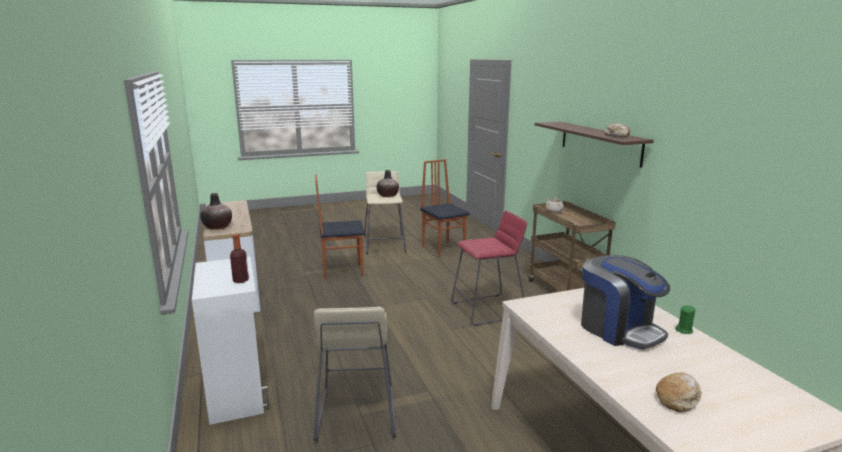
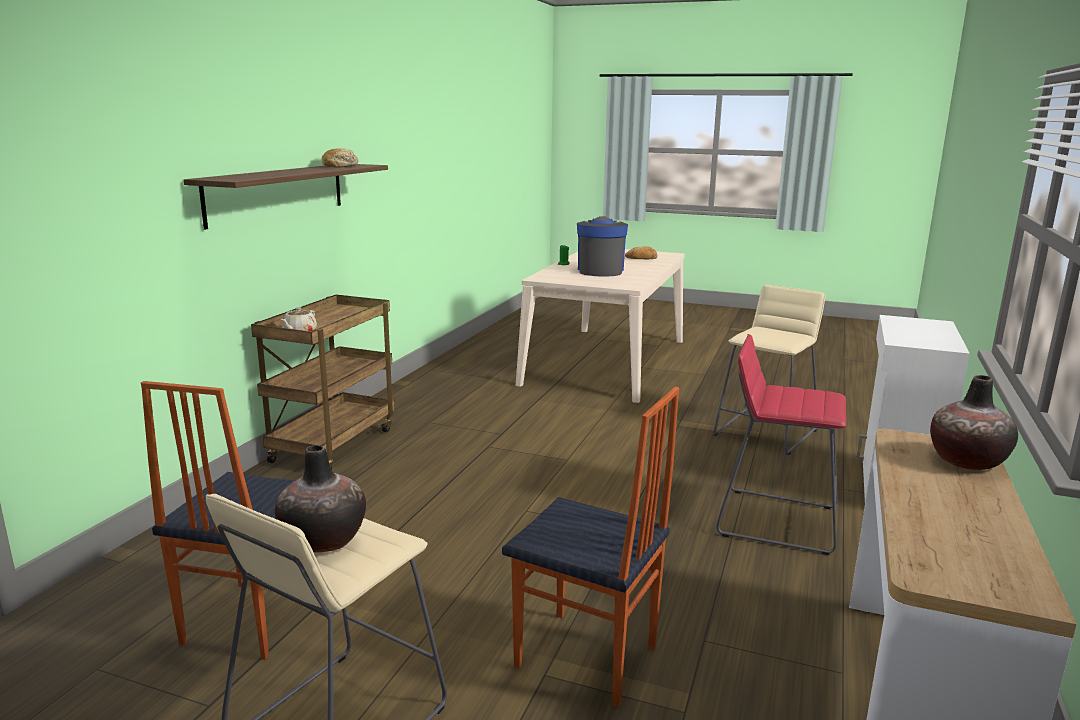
camera: 140 degrees left, 0 degrees up
(241, 280) = (897, 324): bottle -> none
(488, 310) = (478, 462): red stool -> red stool (776, 521)

